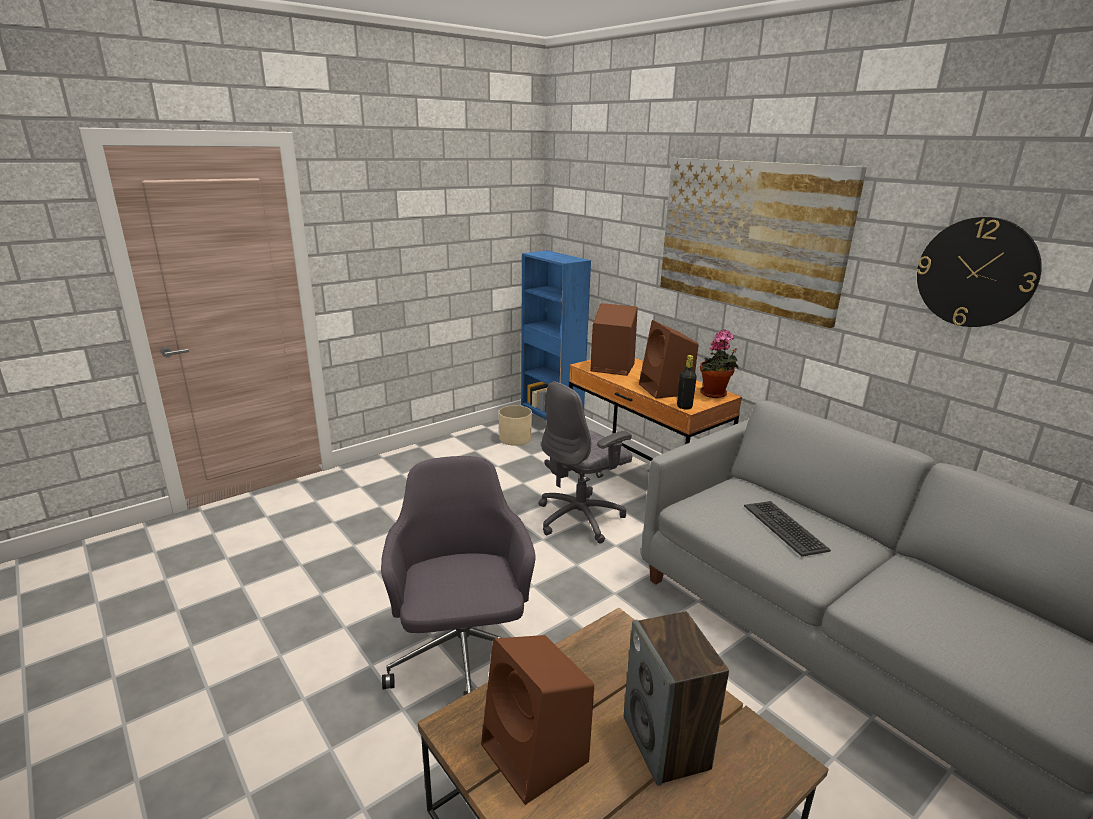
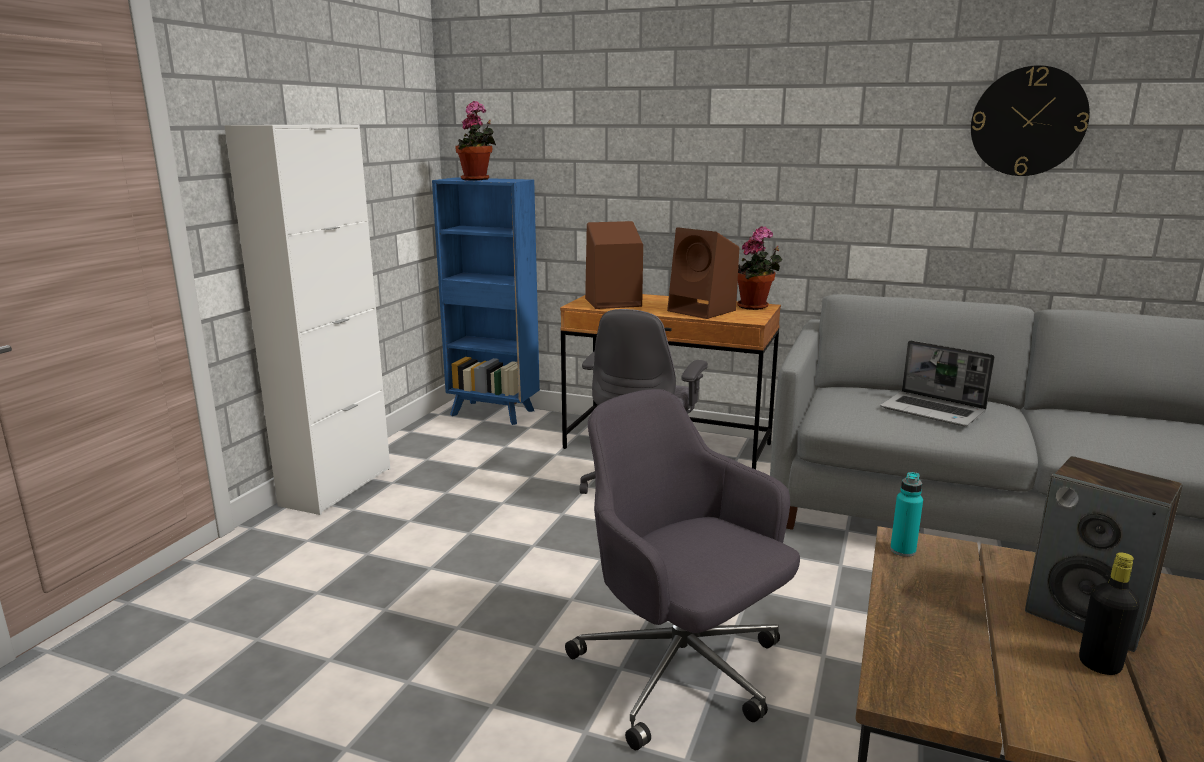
camera: 30 degrees left, 5 degrees down
(408, 455) = (337, 486): none -> white cabinet
(515, 438) = (464, 435): beige planter -> none
(537, 754) = (1010, 678): brown speaker -> none
(550, 256) = (477, 179): none -> potted plant
(607, 633) = (902, 550): none -> turquoise bottle
(684, 407) = (747, 320): black bottle -> black bottle (1099, 665)
(749, 236) = (766, 118): picture -> none
(785, 528) = (934, 411): keyboard -> laptop

